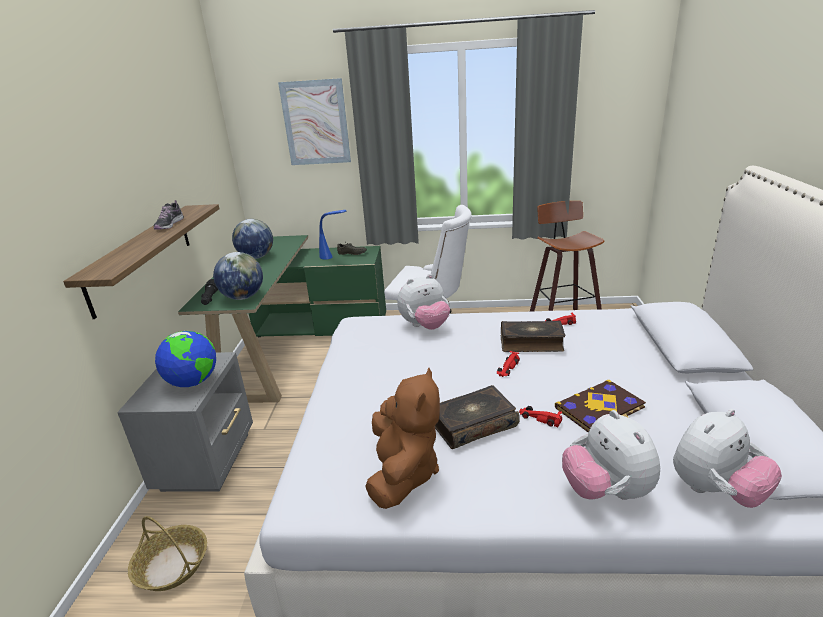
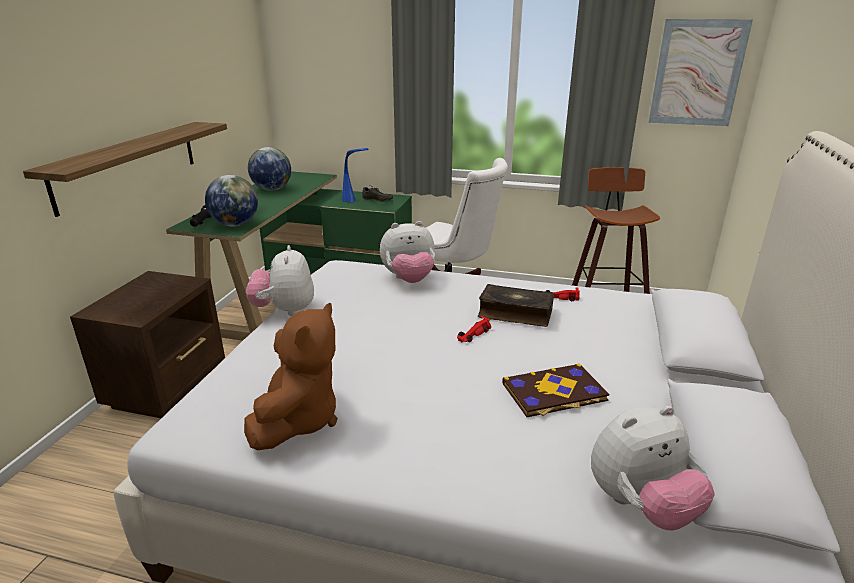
camera: 10 degrees right, 0 degrees up
(169, 225) = (162, 136): shoe -> none
(172, 565) = (92, 481): basket -> none
(193, 382) = (154, 300): globe -> none
(208, 460) = (169, 387): grey nightstand -> brown nightstand
(316, 123) = (354, 51): picture -> picture (697, 73)
(473, 425) = (401, 385): book -> none
(539, 418) = (478, 391): red toy car -> none
(606, 491) = (509, 480): plush toy -> plush toy (284, 311)

